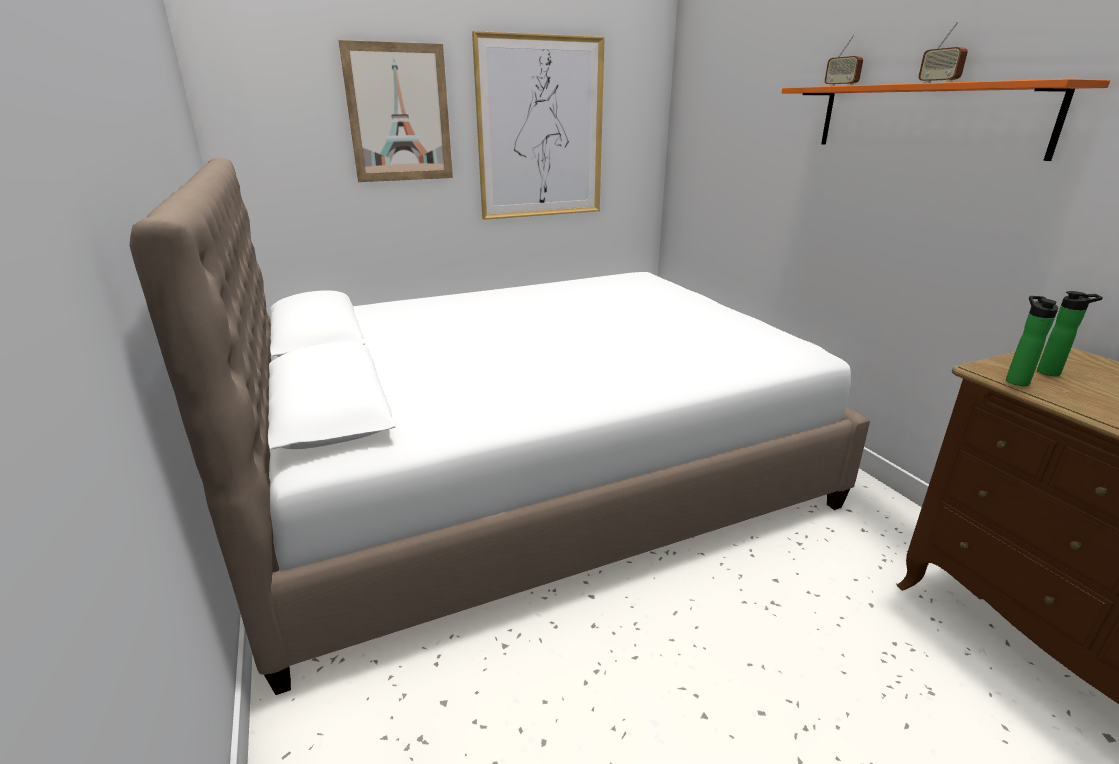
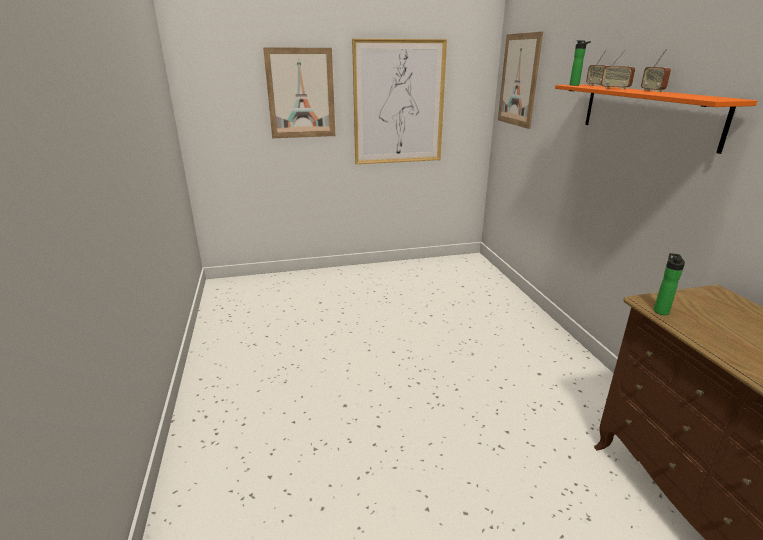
camera: 10 degrees right, 0 degrees up
(532, 472) = (364, 341): white bed -> none
(707, 94) = (519, 80): none -> picture
(879, 84) = (615, 89): none -> radio
(1052, 373) = (693, 307): bottle -> bottle (576, 85)

